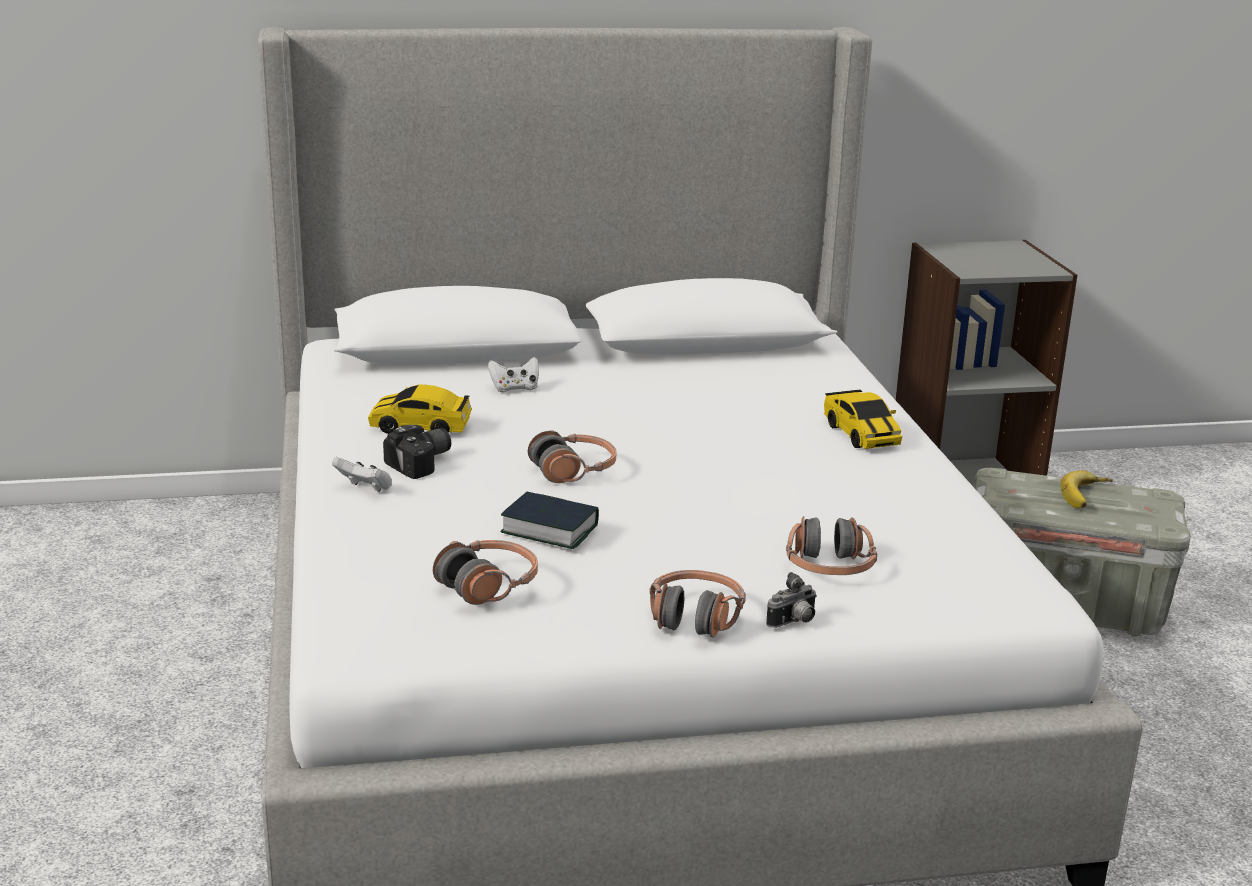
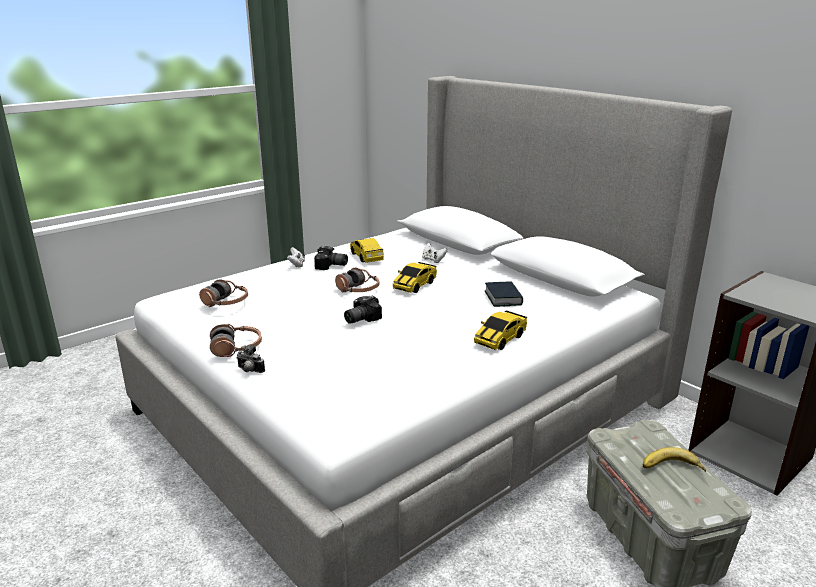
camera: 60 degrees right, 0 degrees up
(549, 529) = (289, 300): book -> book (503, 298)
(608, 428) = (415, 285): none -> toy car
(689, 498) = (360, 319): none -> camera
(829, 567) = (319, 366): headphones -> none

